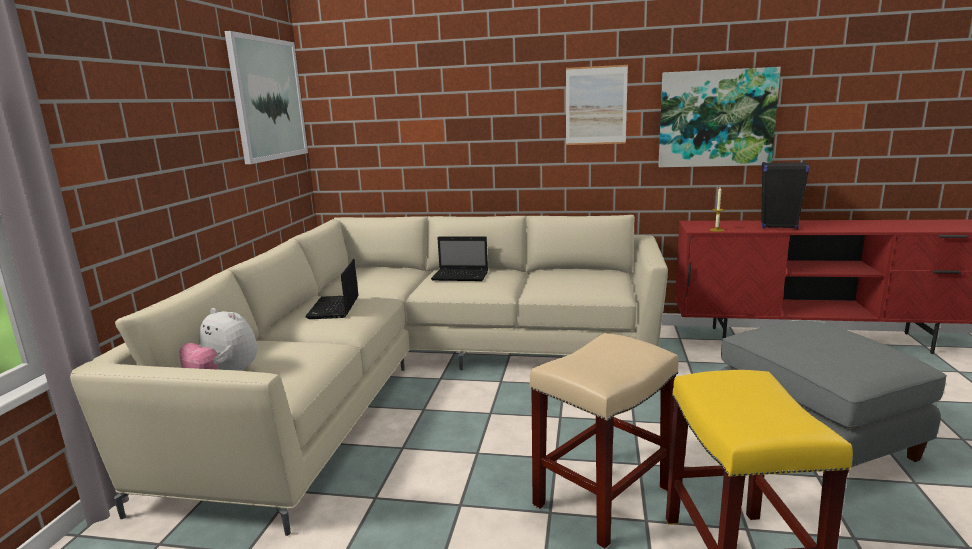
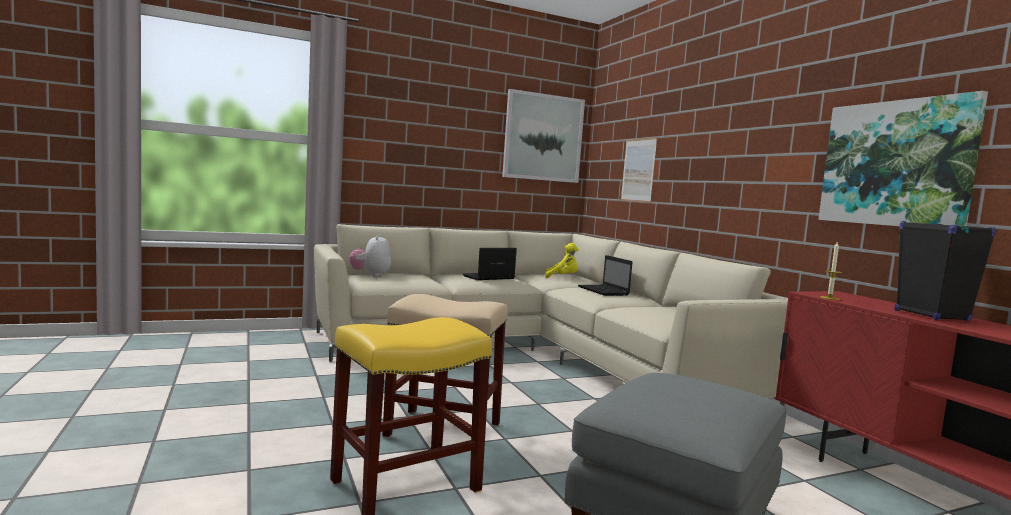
camera: 55 degrees right, 10 degrees down
(374, 275) = (562, 277): none -> yellow plush toy
(596, 105) = (770, 147): picture -> picture (638, 170)

